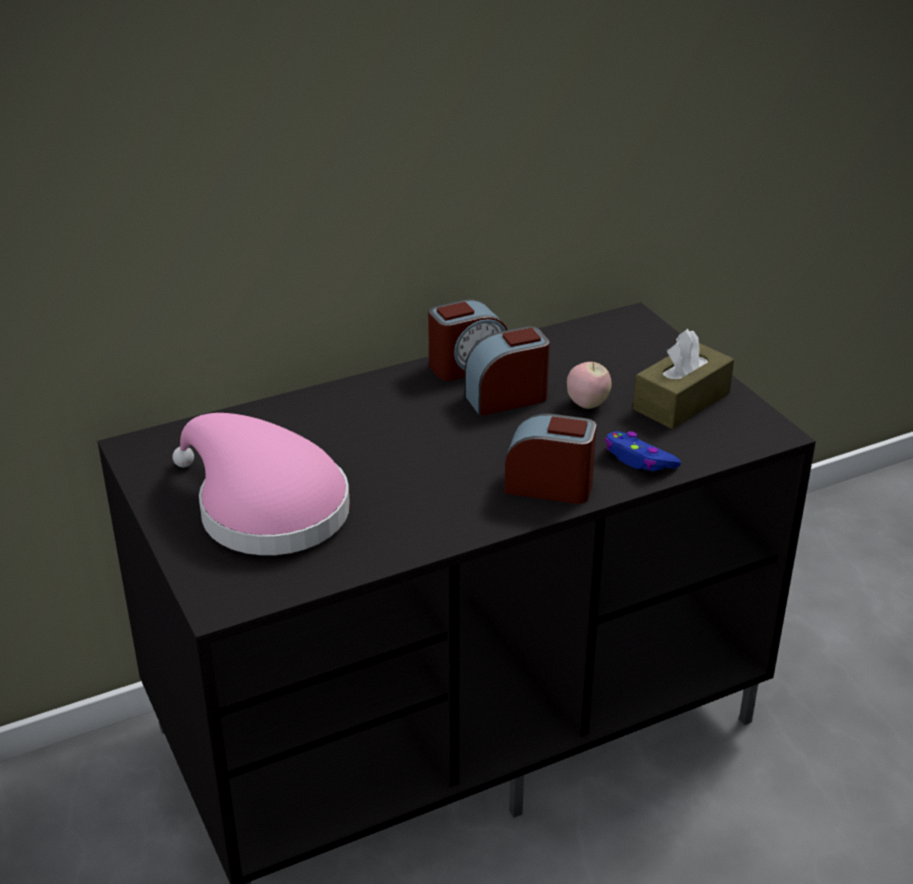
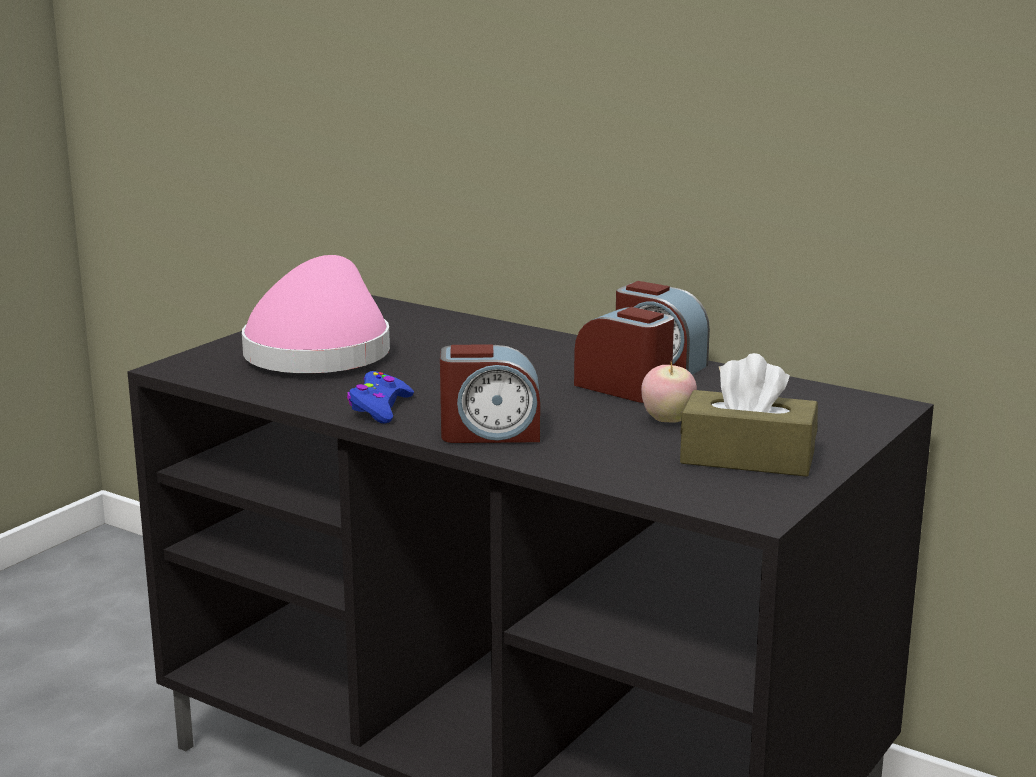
camera: 60 degrees right, 15 degrees down
(549, 485) = (490, 433): alarm clock -> alarm clock turned 105 degrees clockwise
(639, 460) = (594, 460): blue game controller -> blue game controller (379, 408)

